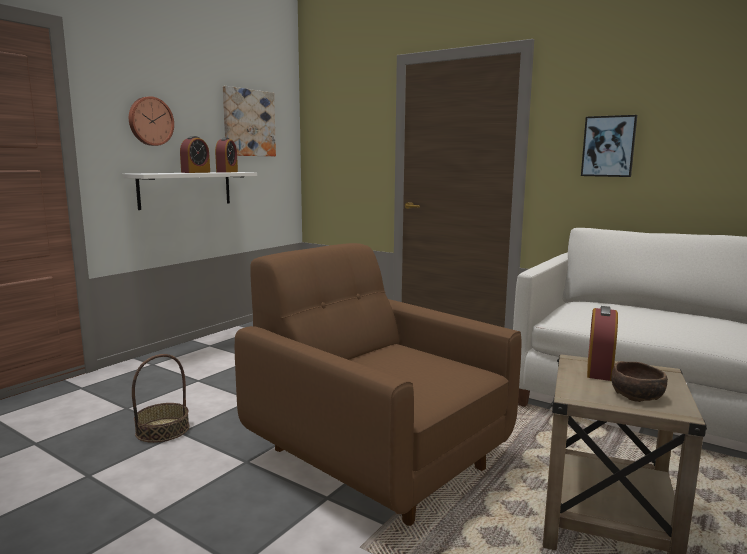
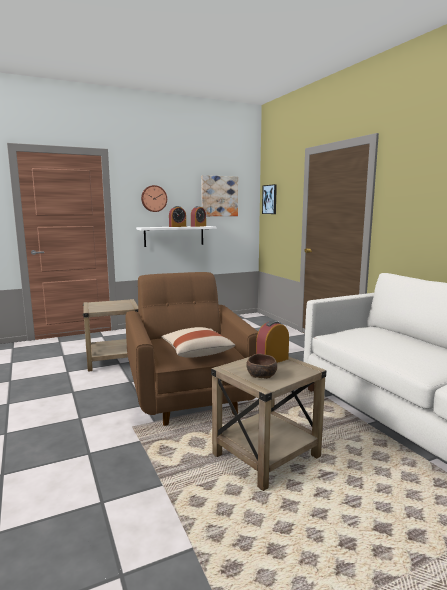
camera: 30 degrees right, 0 degrees up
(162, 430) = (113, 360): basket -> beige side table
(433, 381) = (196, 352): none -> beige pillow
(608, 146) = (419, 212): picture -> picture (270, 199)

